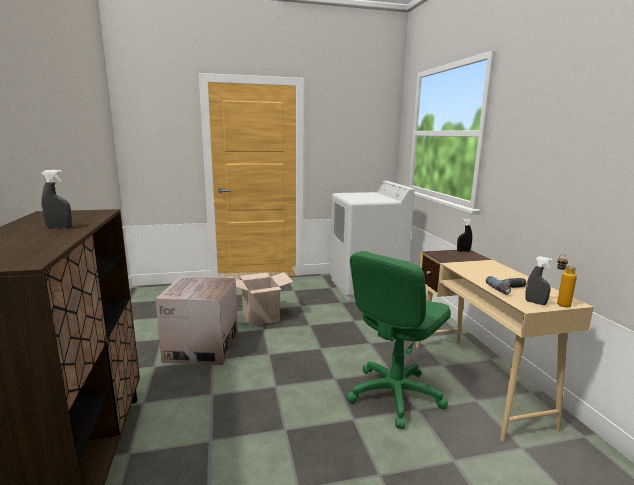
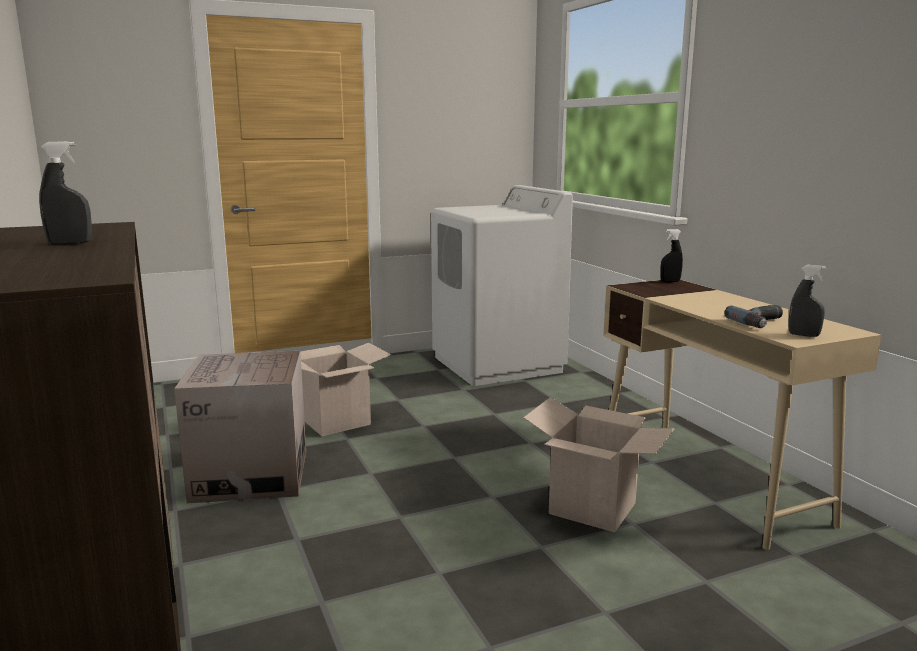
camera: 10 degrees left, 0 degrees up
(394, 395) = (592, 508): green office chair -> cardboard box
(559, 303) = (835, 333): bottle -> none

